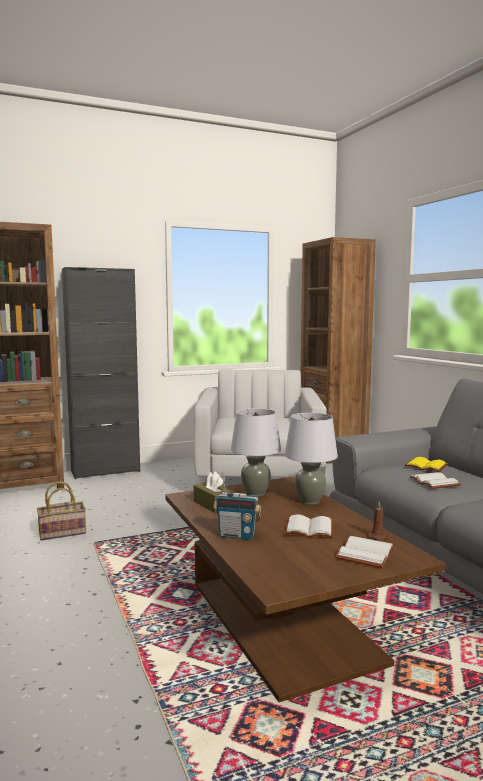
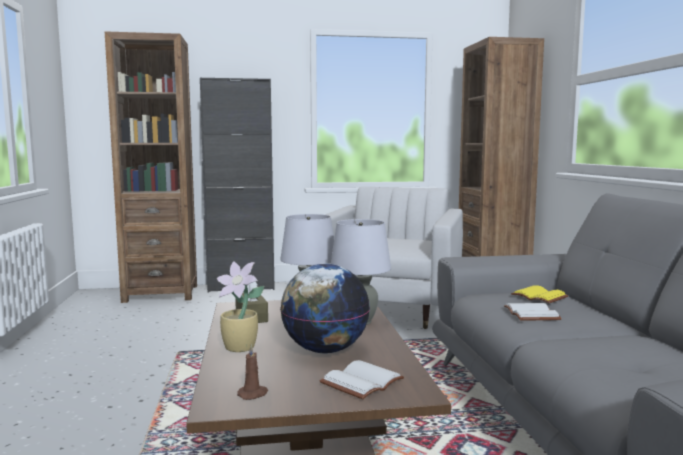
camera: 15 degrees right, 0 degrees up
(63, 532) = (158, 339): basket -> none
(237, 535) = (240, 348): radio -> potted plant
(308, 529) = (324, 350): white book -> globe
(378, 536) = (398, 365): brown candle -> brown candle (253, 394)

